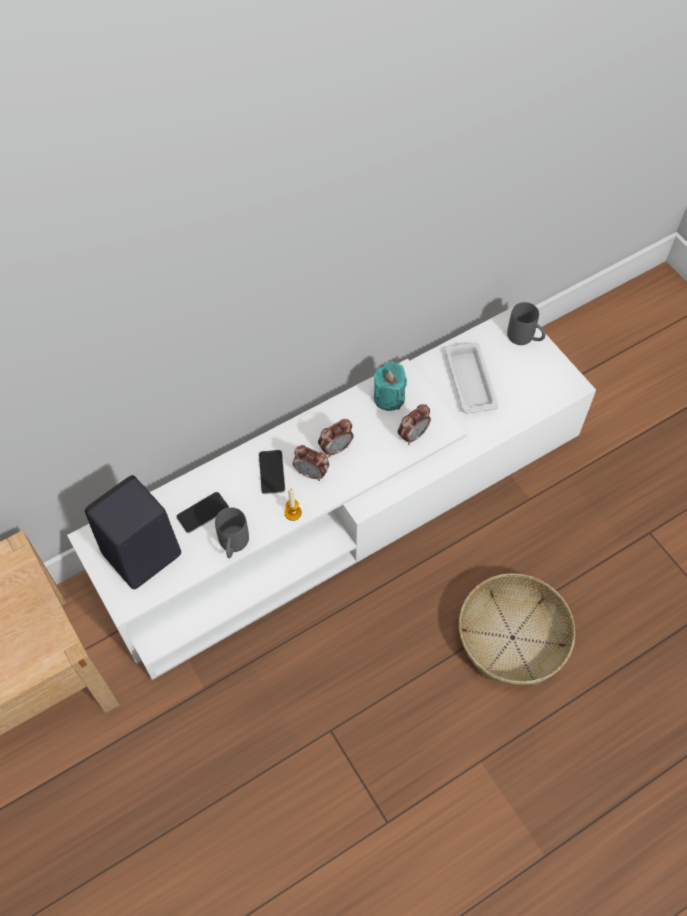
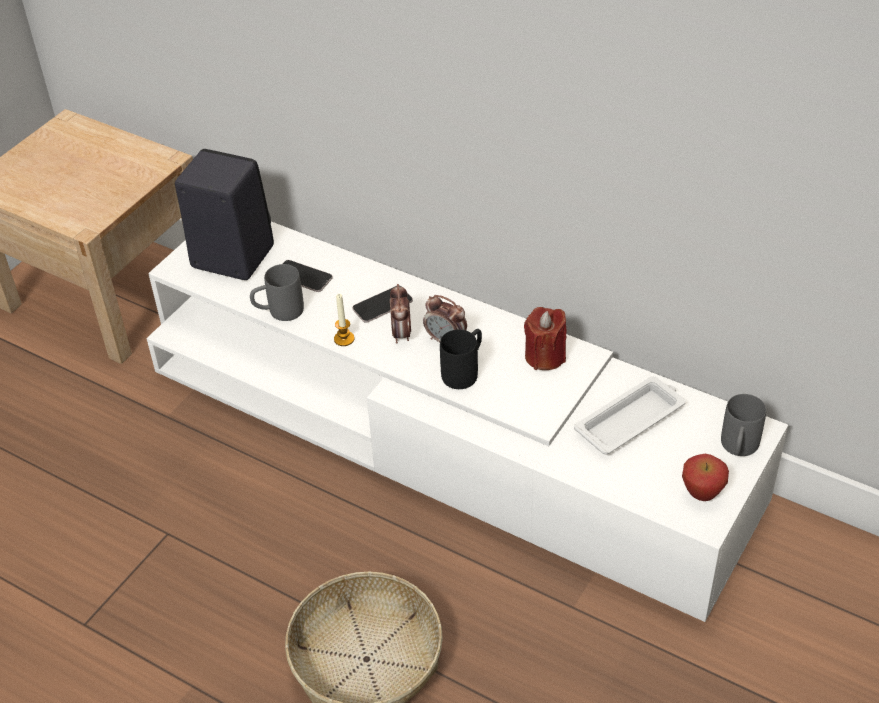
camera: 65 degrees right, 15 degrees down
(374, 451) = (464, 371): none -> black mug
(389, 397) = (545, 356): turquoise candle -> red candle
(413, 435) = (509, 395): alarm clock -> none
(551, 376) = (701, 495): none -> apple

